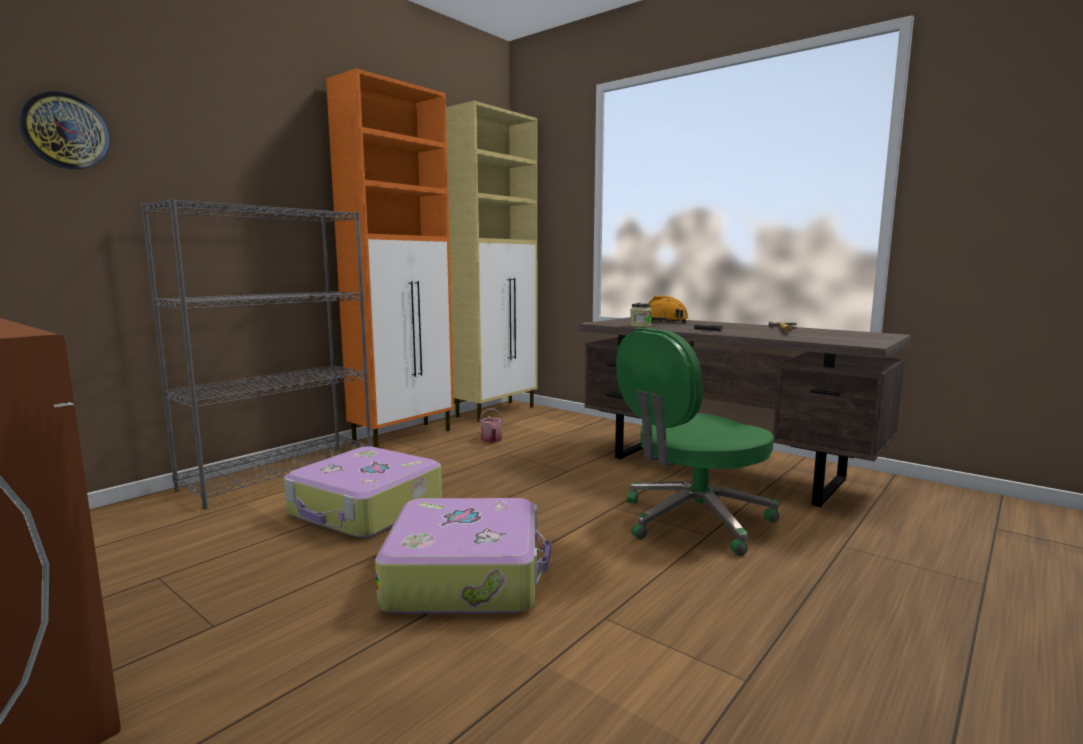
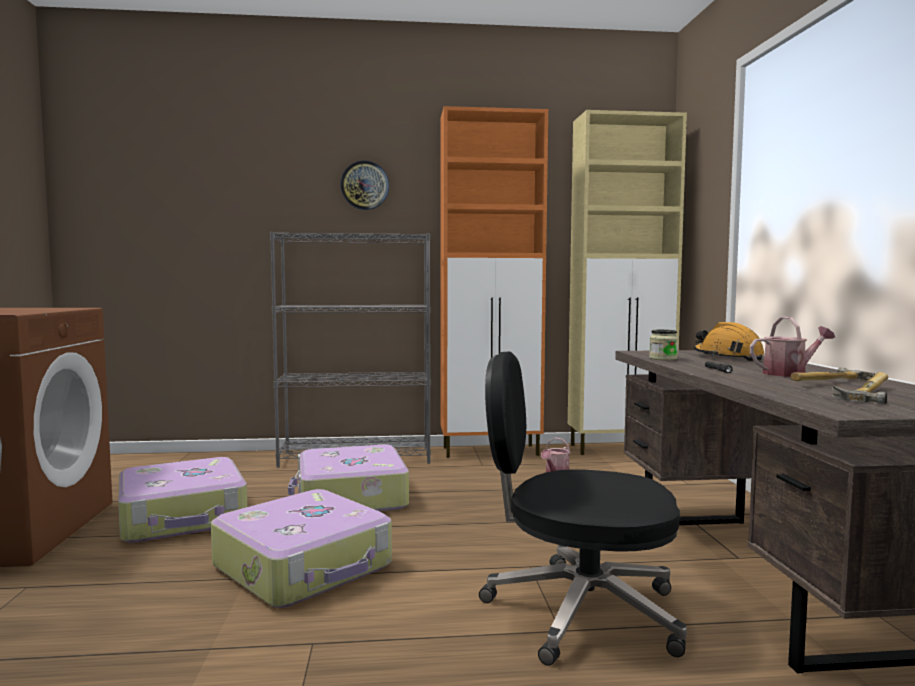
camera: 45 degrees right, 5 degrees down
(65, 131) = (243, 191): wall clock -> wall clock (365, 185)
(213, 593) = (184, 517): none -> suitcase
(693, 521) = (579, 611): green office chair -> black office chair
(743, 328) = (789, 373): none -> watering can
(823, 334) = (862, 393): none -> hammer

